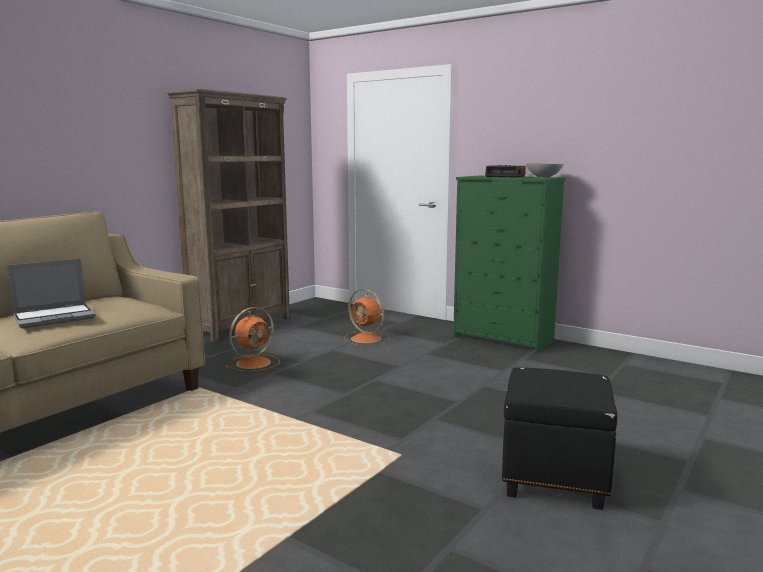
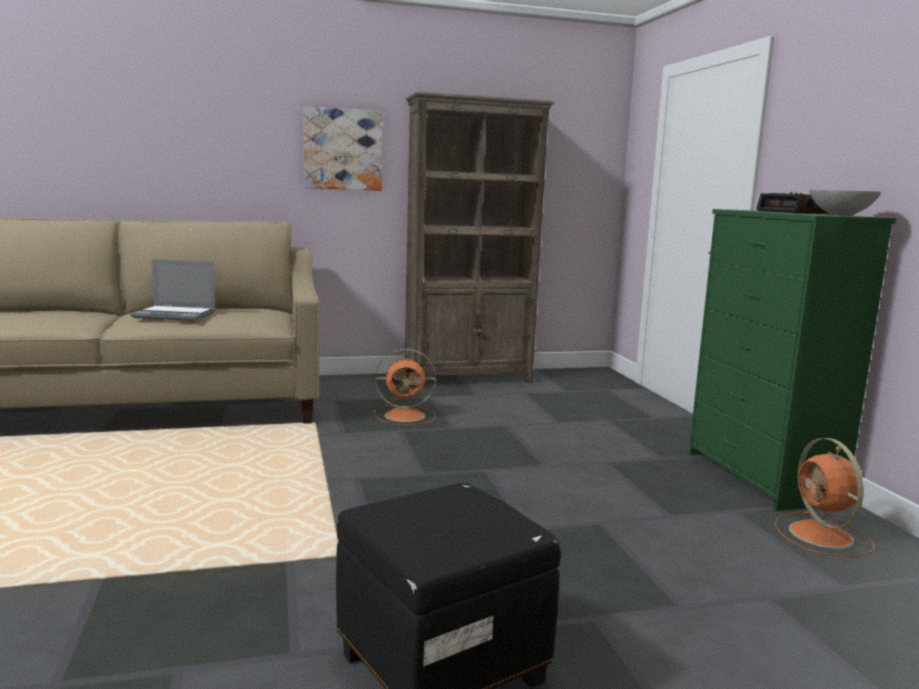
camera: 40 degrees right, 0 degrees up
(117, 139) = (343, 149): none -> picture
(367, 339) = (570, 425): orange fan -> orange fan (823, 536)

